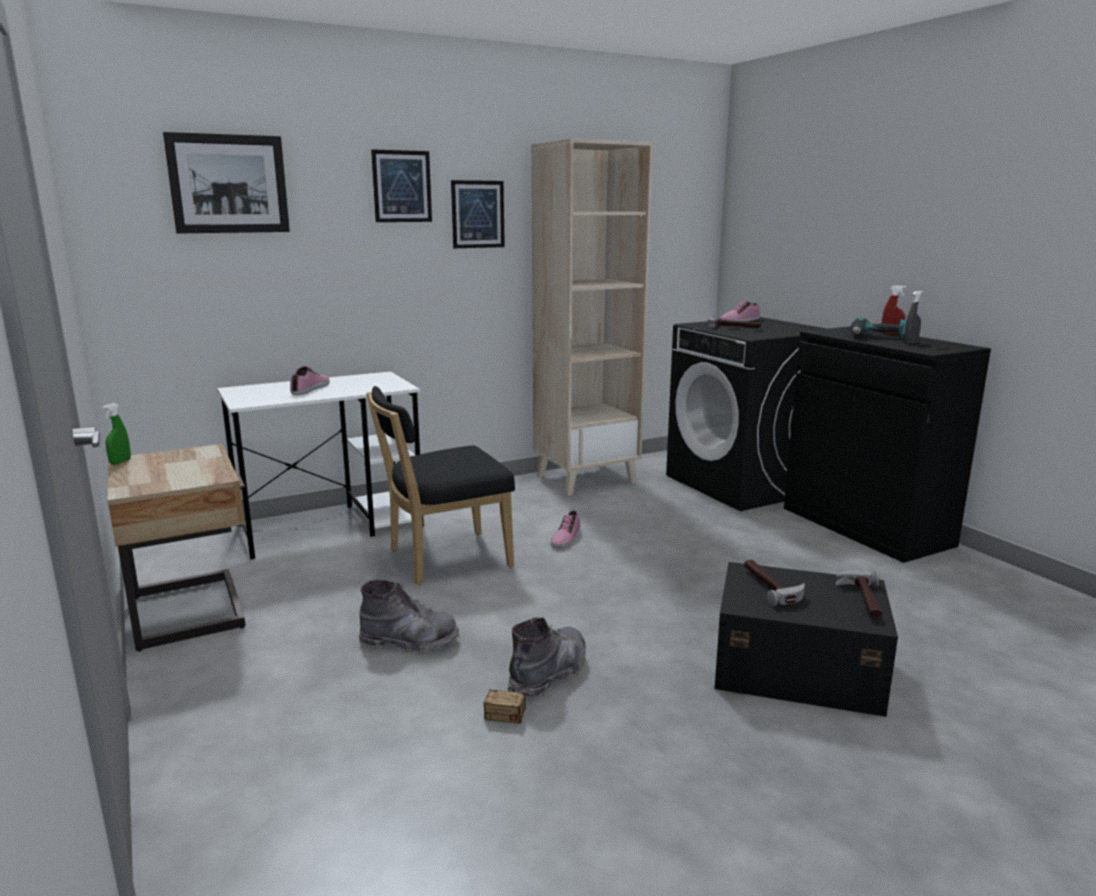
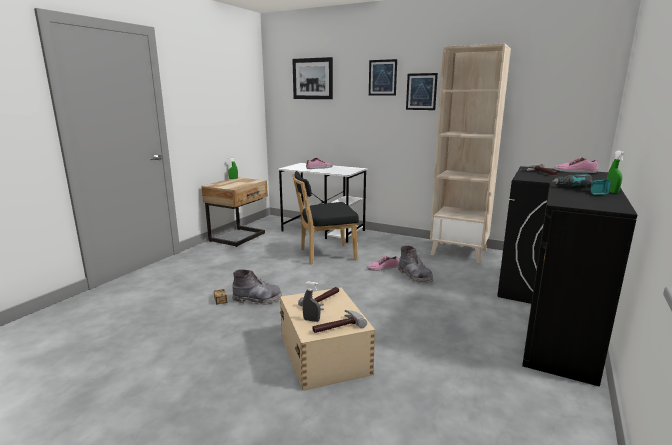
camera: 55 degrees right, 0 degrees up
(409, 642) = (254, 270): grey boot -> grey boot (414, 276)
(443, 559) = (324, 254): black chair -> black chair turned 45 degrees counterclockwise
(795, 668) = (324, 353): black storage box -> beige storage box
(891, 334) = (611, 192): red spray bottle -> green spray bottle
(910, 342) = (584, 197): grey spray bottle -> grey spray bottle (311, 320)

